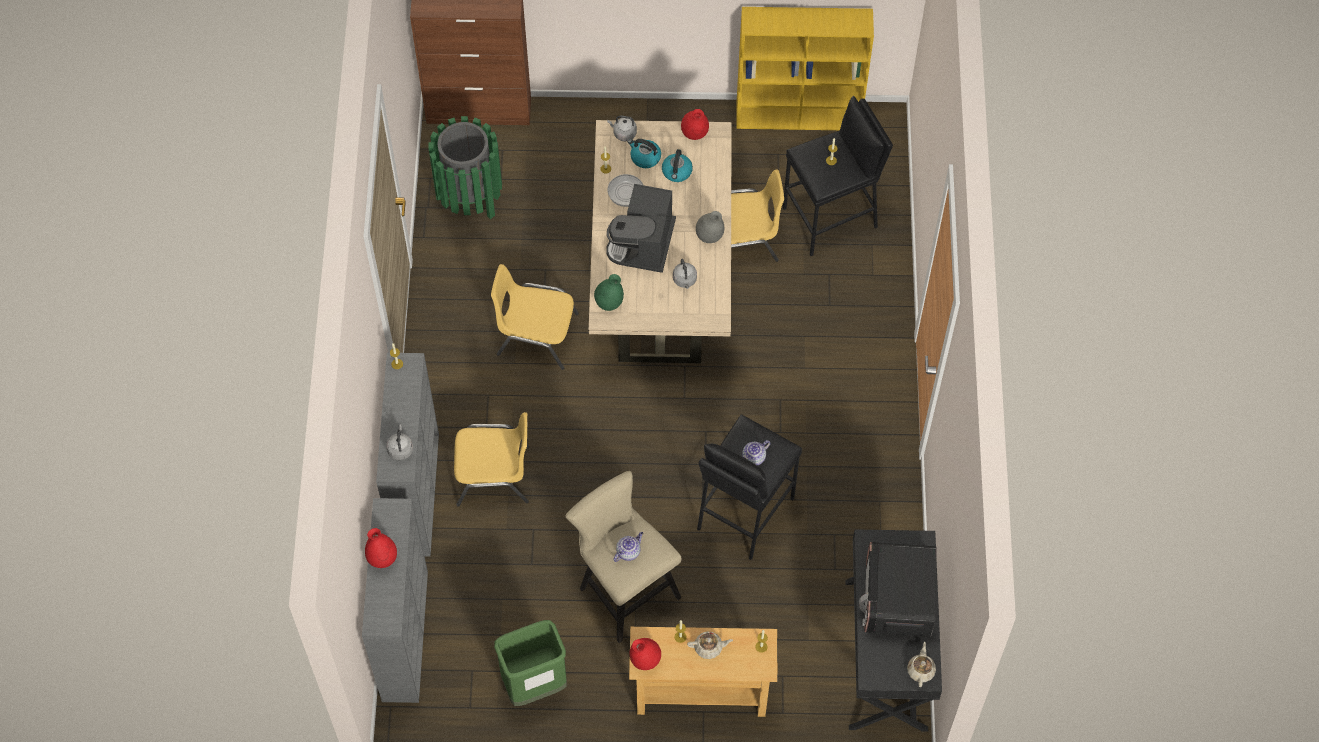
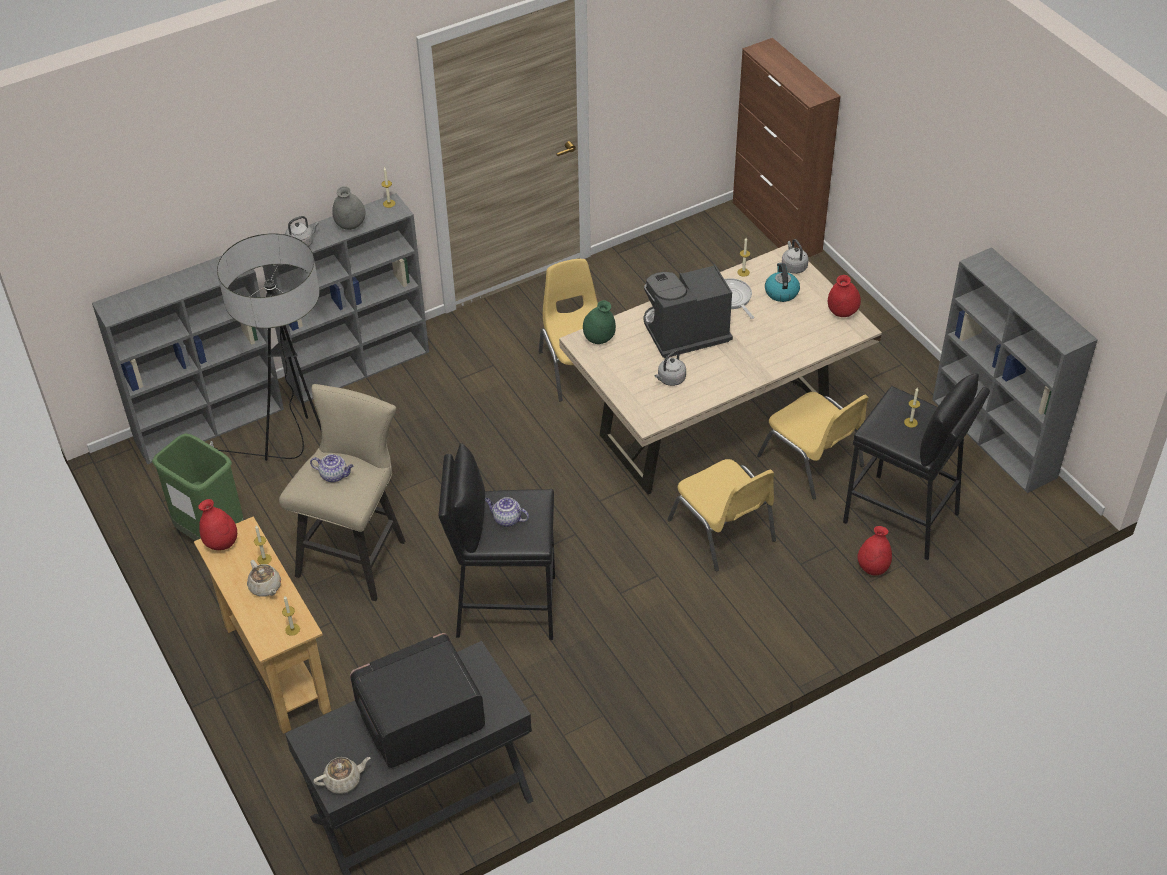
camera: 60 degrees right, 15 degrees down
(382, 558) = (180, 280): red vase -> red vase (873, 568)
(470, 197) = (684, 261): green trash can -> none
(483, 581) = (298, 450): none -> floor lamp
(494, 475) = (414, 407): yellow chair -> yellow chair (723, 531)
(677, 172) = (786, 320): kettle -> none
(709, 236) = (736, 374): grey vase -> grey vase (350, 225)
(799, 116) = (995, 439): yellow bookcase -> grey bookcase

